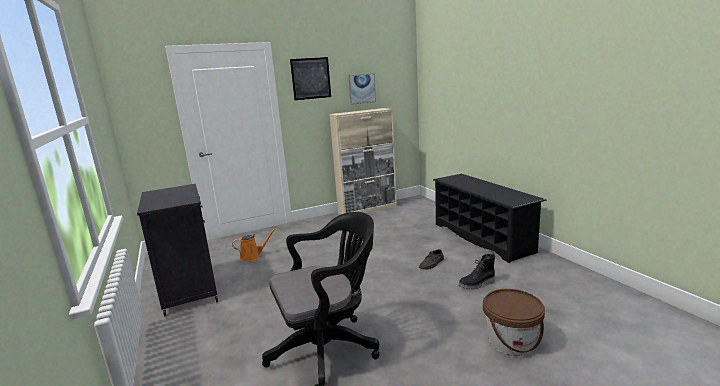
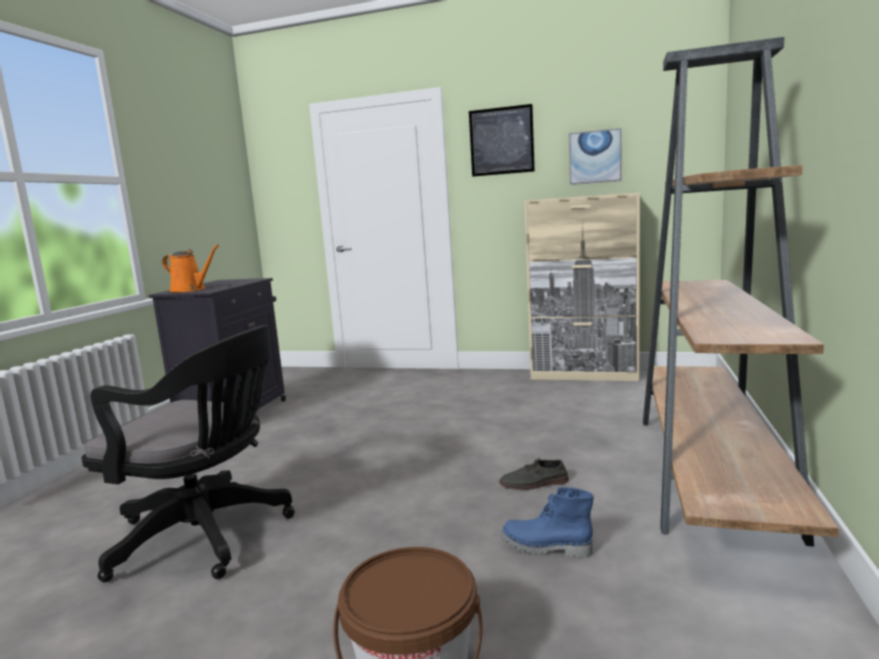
camera: 40 degrees right, 5 degrees down
(252, 256) = (346, 397): orange watering can -> orange watering can (190, 290)
(477, 284) = (546, 548): black boot -> blue boot
(482, 237) = (710, 472): black shoe rack -> brown bookcase

